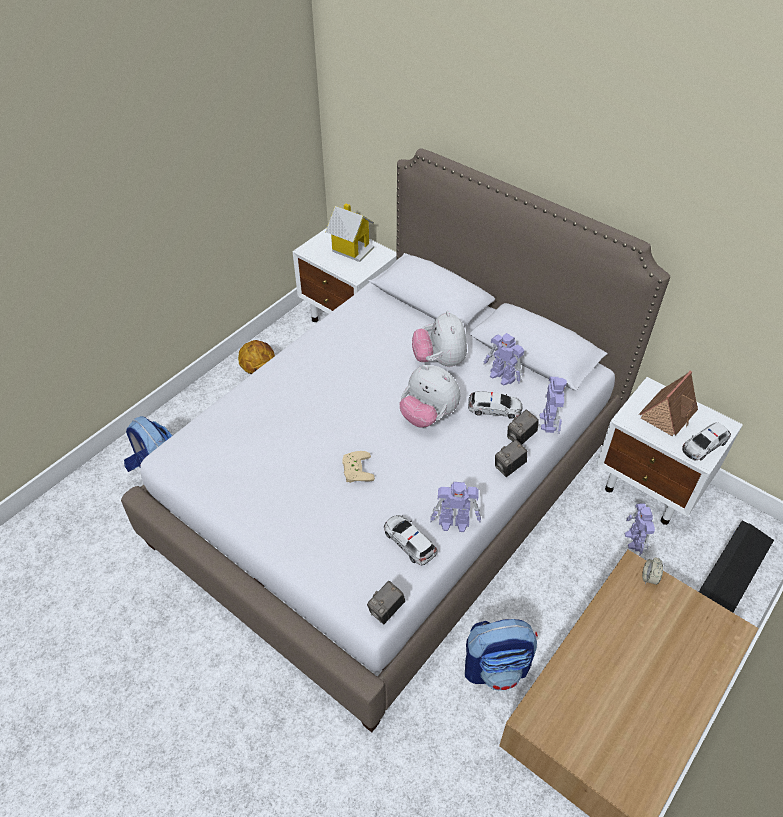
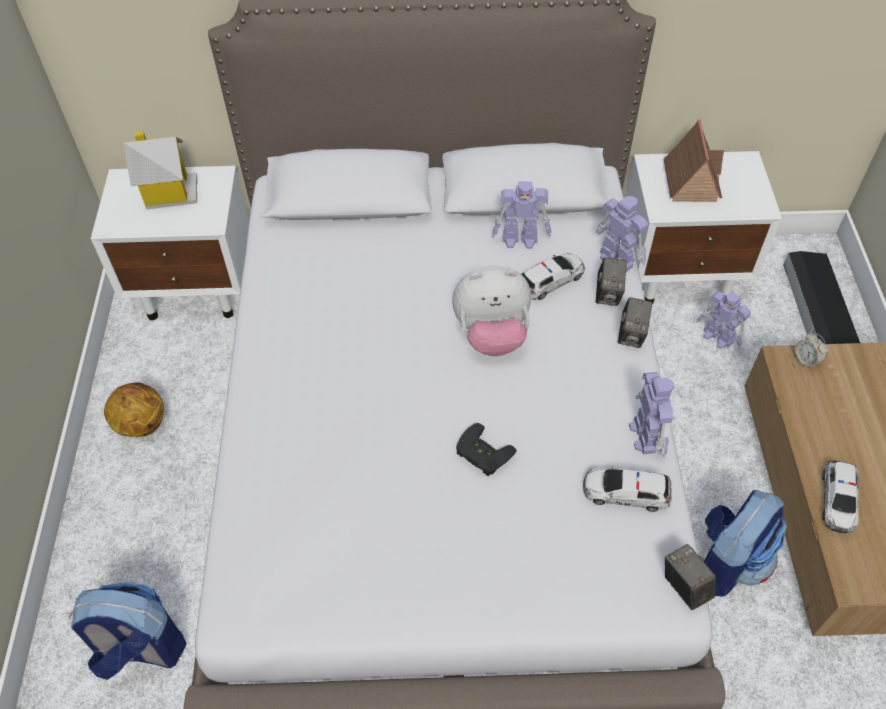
camera: 40 degrees left, 5 degrees up
(355, 469) = (481, 454): beige game controller -> black game controller
(386, 610) = (684, 586): camera -> camera turned 150 degrees clockwise
(439, 360) = (436, 263): plush toy -> none
(455, 523) = (645, 434): toy robot -> toy robot turned 60 degrees counterclockwise
(704, 445) = (750, 192): toy car -> toy car (838, 500)

